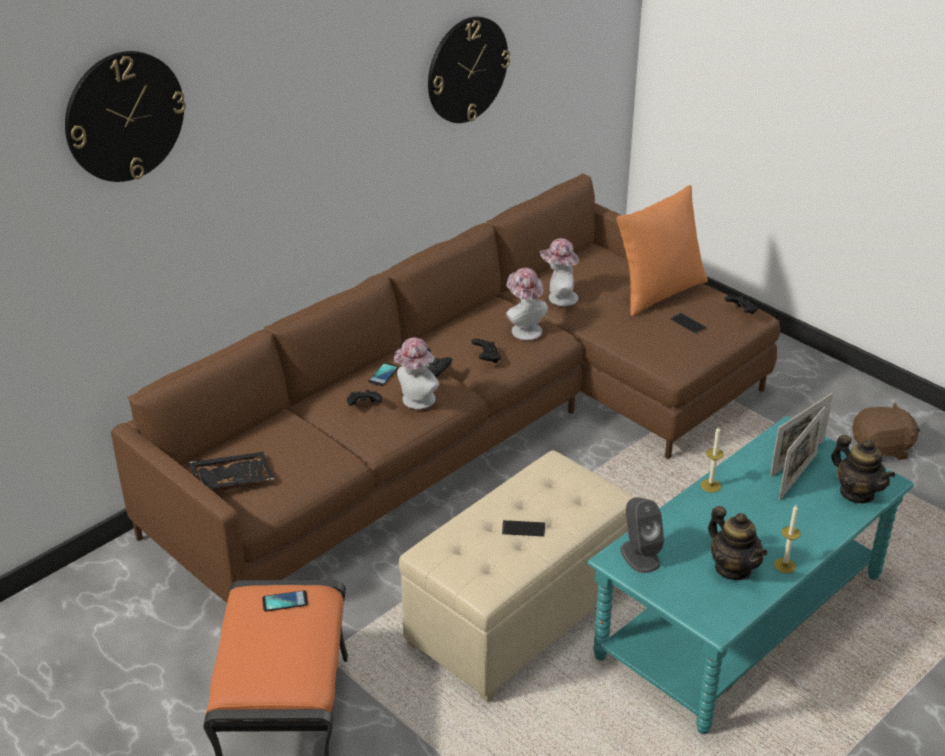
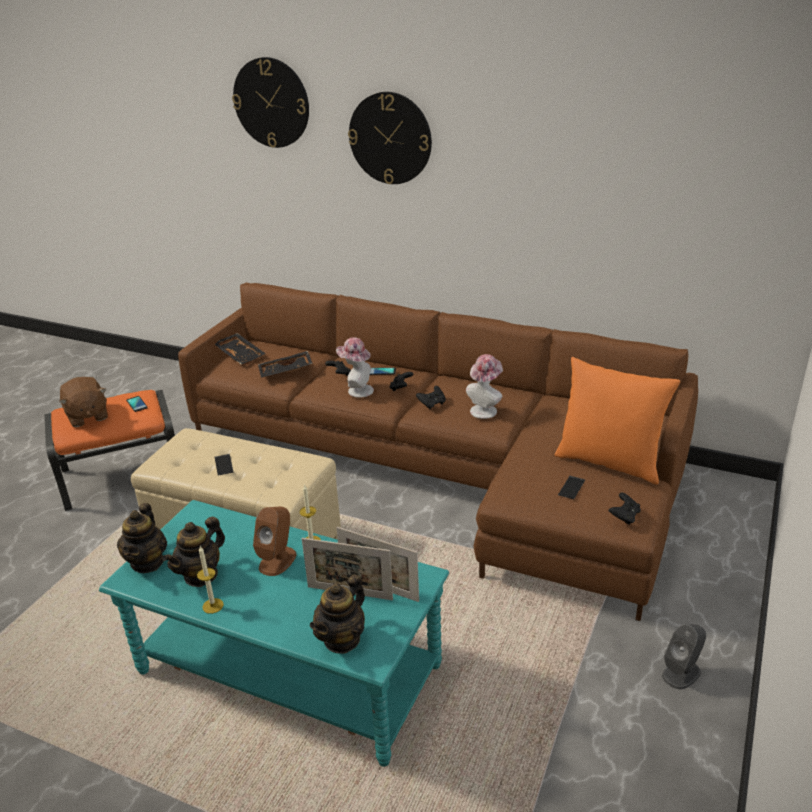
camera: 70 degrees right, 5 degrees down
(318, 447) = (286, 371): none -> black tray
(467, 69) = (571, 190): wall clock -> wall clock (390, 138)
(559, 298) = (548, 415): hat -> none
(639, 555) = (204, 522): grey speaker -> grey speaker (681, 673)
(694, 606) = (147, 562): none -> teapot
(731, 512) = (278, 560): none -> brown speaker
(881, 449) = (610, 738): brown plush toy -> brown plush toy (87, 416)

